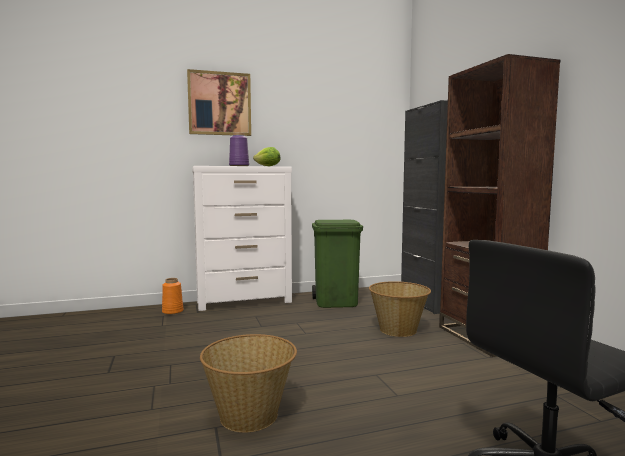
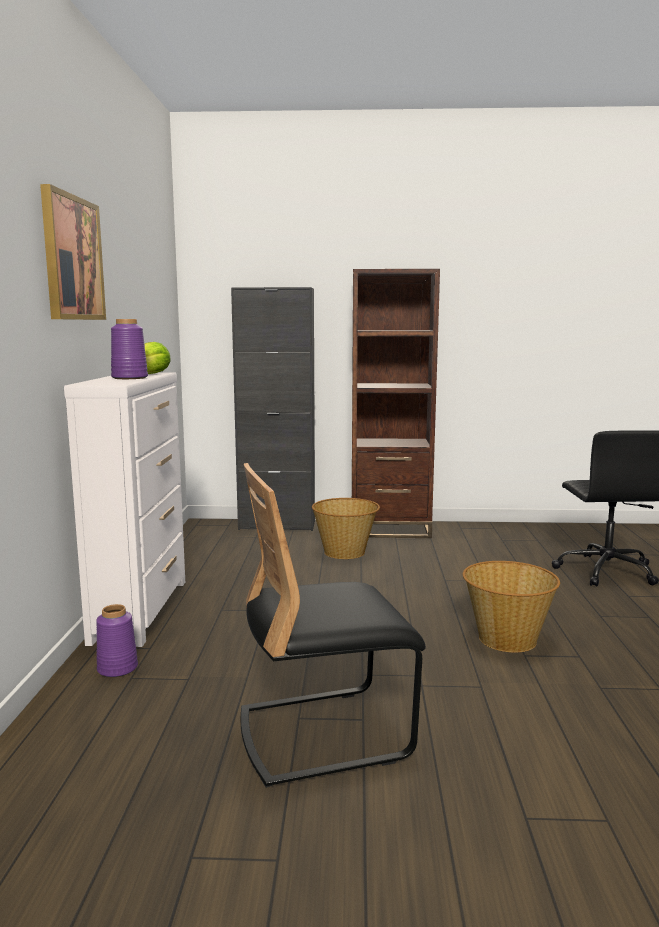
camera: 70 degrees left, 5 degrees up
(93, 364) = (324, 733): none -> black chair
(173, 311) = (117, 668): orange vase -> purple vase
(336, 302) = (220, 560): green trash can -> none

